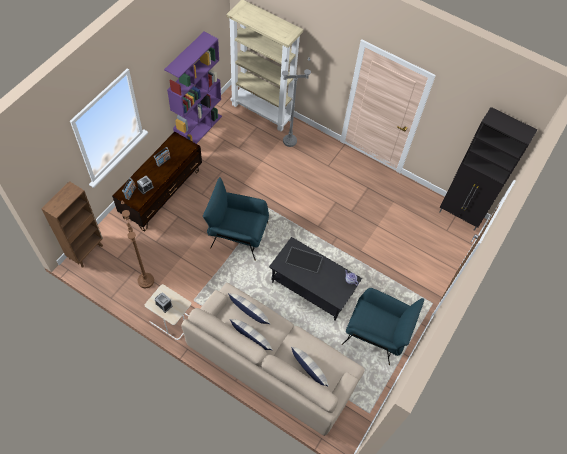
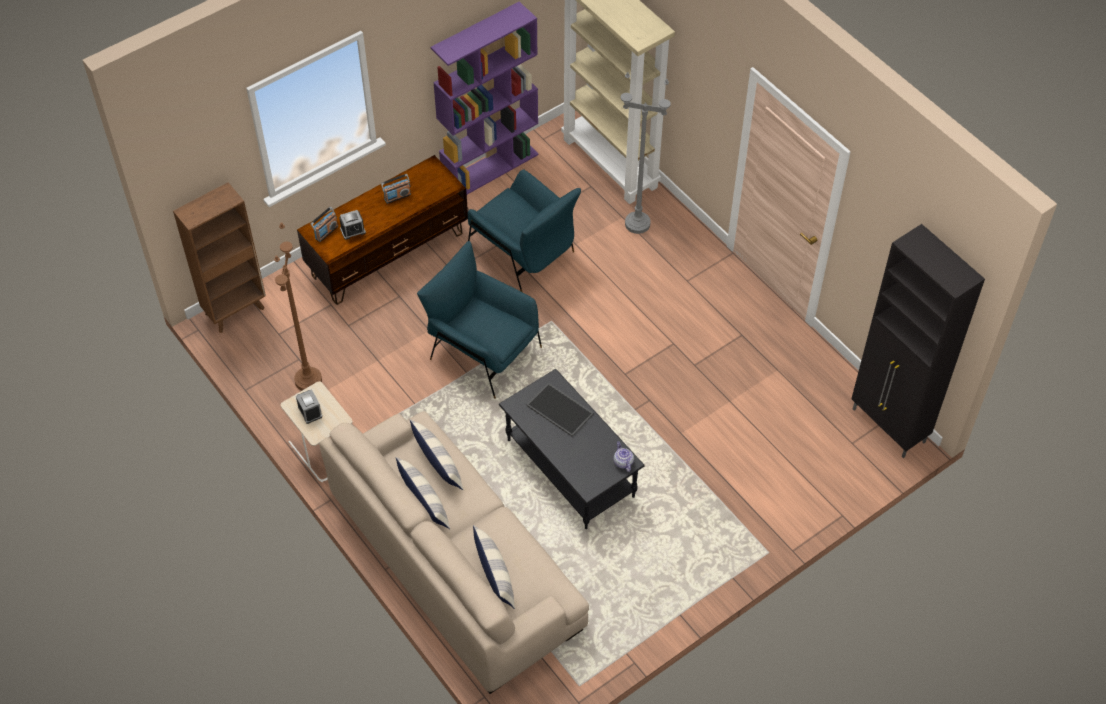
camera: 25 degrees right, 5 degrees down
(376, 335) = (645, 572): blue armchair -> blue armchair (523, 254)

